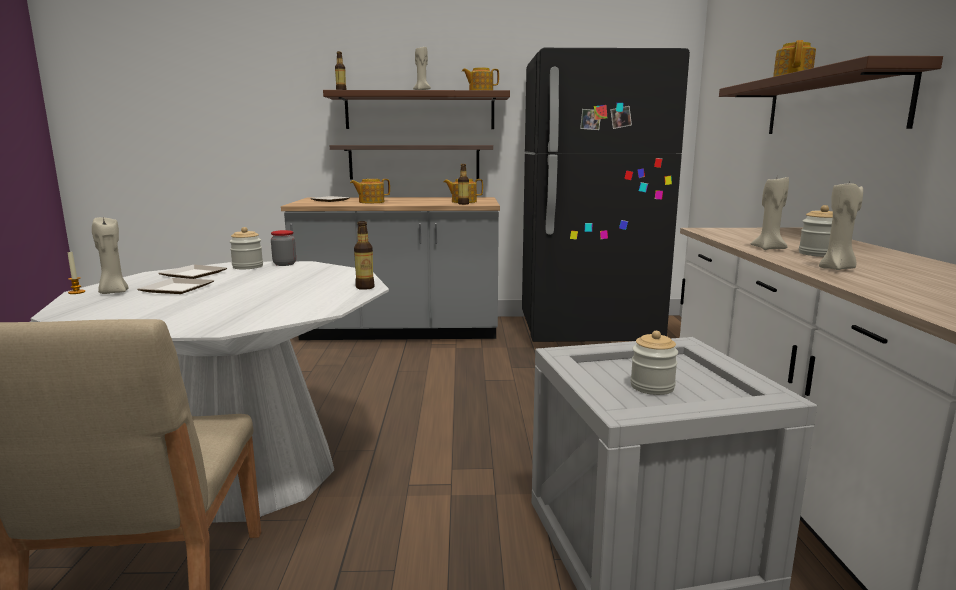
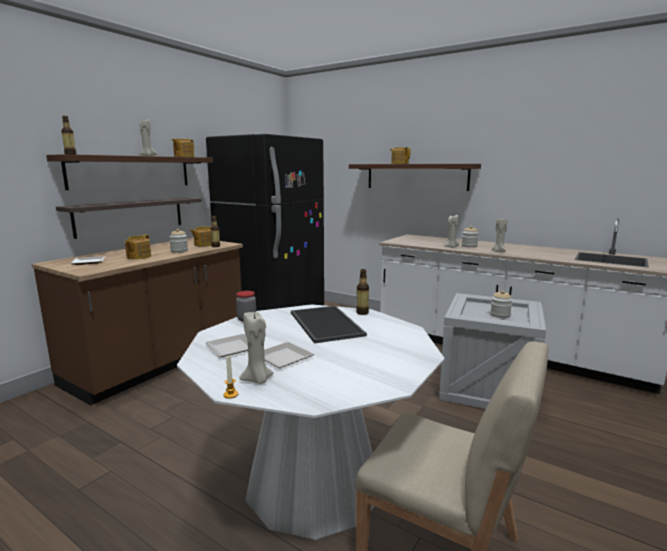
camera: 55 degrees left, 0 degrees up
(247, 267) = (234, 329): jar -> jar (179, 251)
(301, 283) = (324, 323): none -> tray
(400, 331) = (160, 362): grey counter -> brown counter

